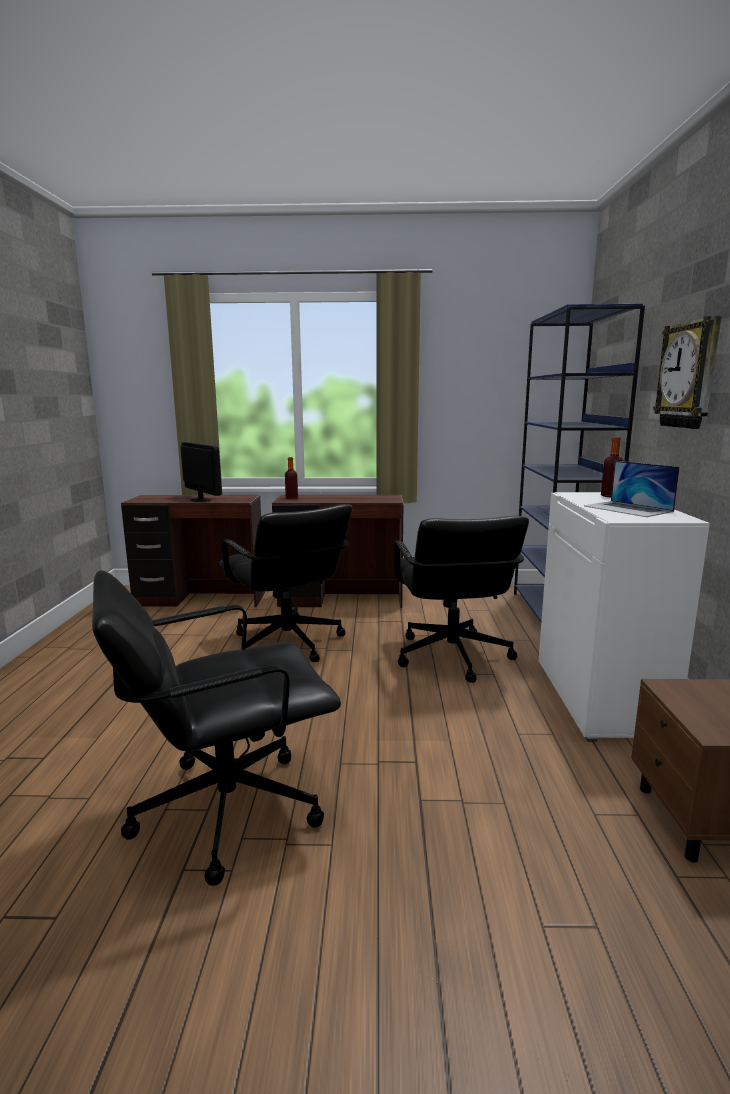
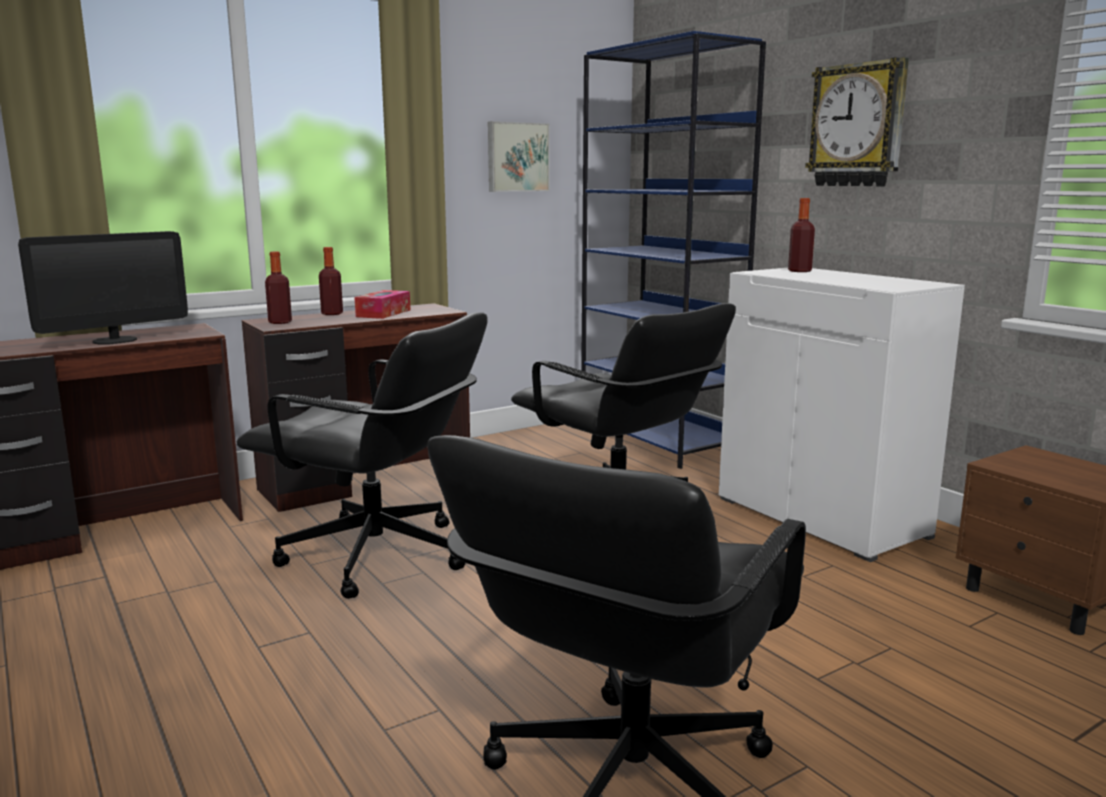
camera: 35 degrees left, 0 degrees up
(201, 500) = (115, 340): monitor -> monitor turned 120 degrees clockwise
(329, 495) = (332, 314): none -> bottle
(355, 498) = (383, 313): none -> tissue box
(480, 398) = (517, 157): none -> picture
(628, 509) = (861, 280): laptop -> none

